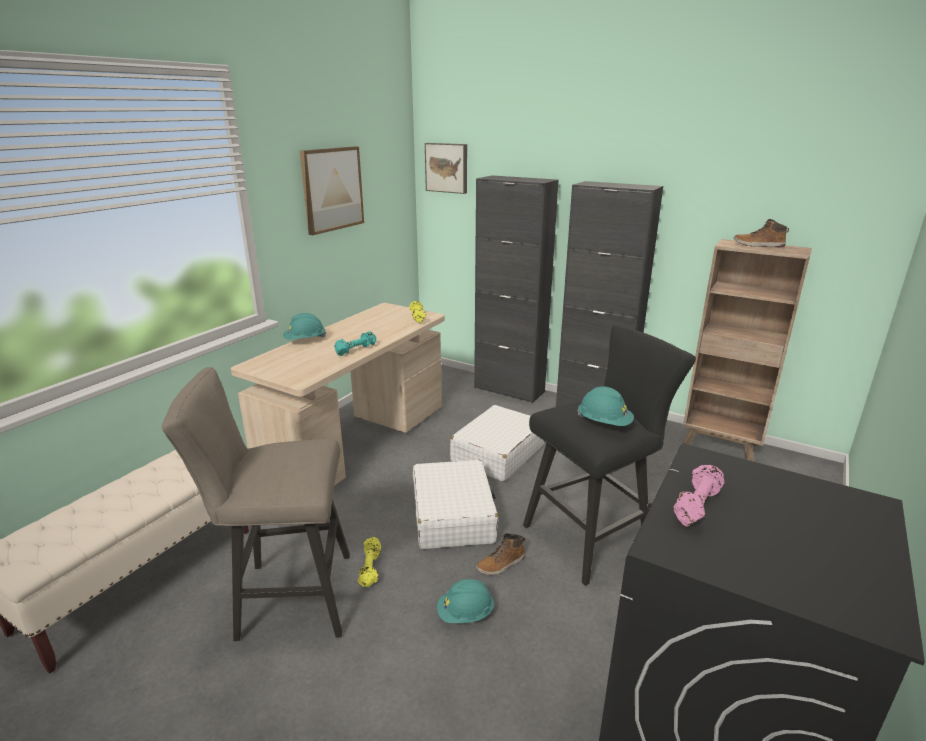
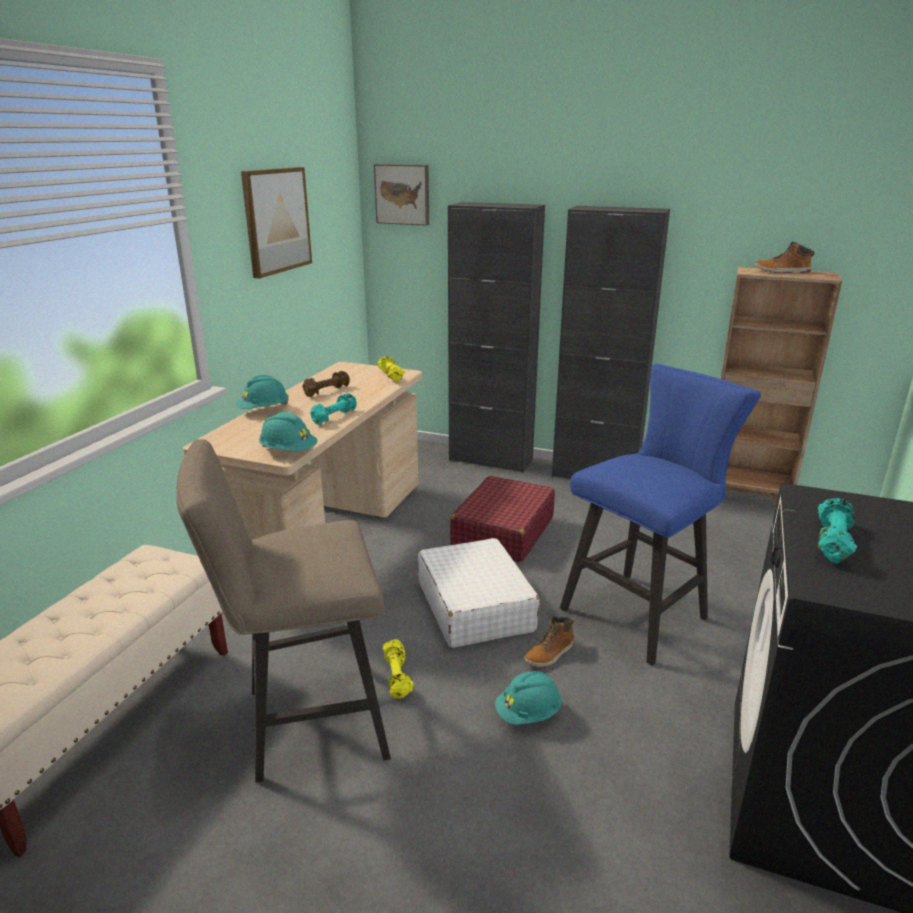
camera: 10 degrees left, 0 degrees up
(361, 327) = (326, 391): none -> brown dumbbell
(497, 453) = (502, 532): white suitcase -> red suitcase
(593, 536) = (641, 611): black stool -> blue stool
(604, 423) = (663, 475): turquoise hard hat -> turquoise hard hat (289, 451)
(695, 505) = (832, 542): pink dumbbell -> turquoise dumbbell

